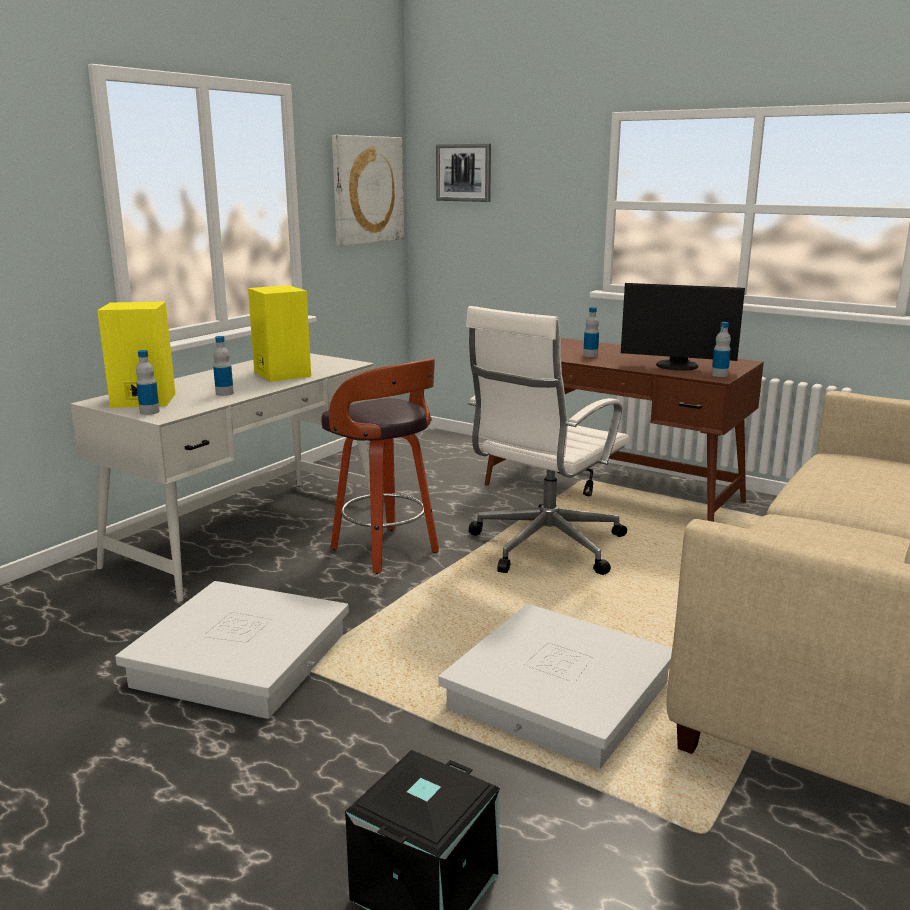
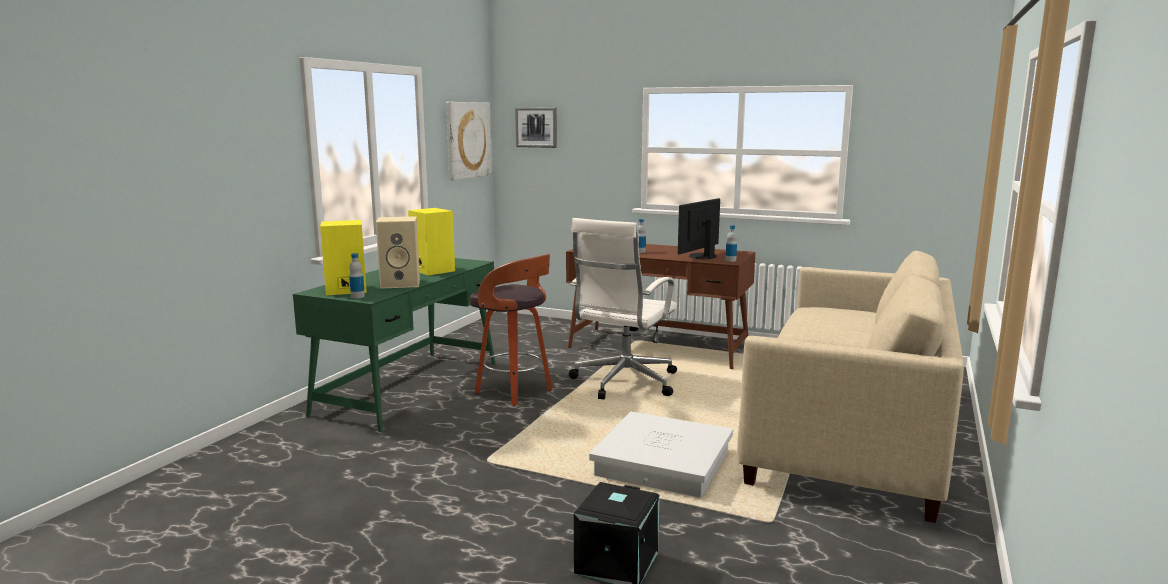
camera: 10 degrees left, 5 degrees down
(224, 393) = (401, 283): bottle -> beige speaker
(240, 661) = (443, 462): white storage box -> none
(250, 533) = (410, 387): white desk -> green desk
(677, 366) = (701, 256): monitor -> monitor turned 120 degrees clockwise

